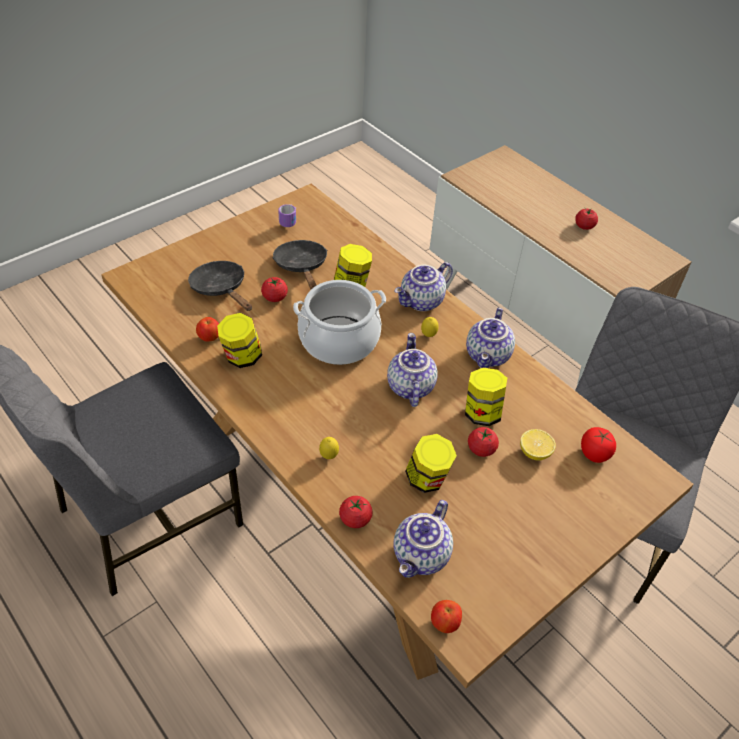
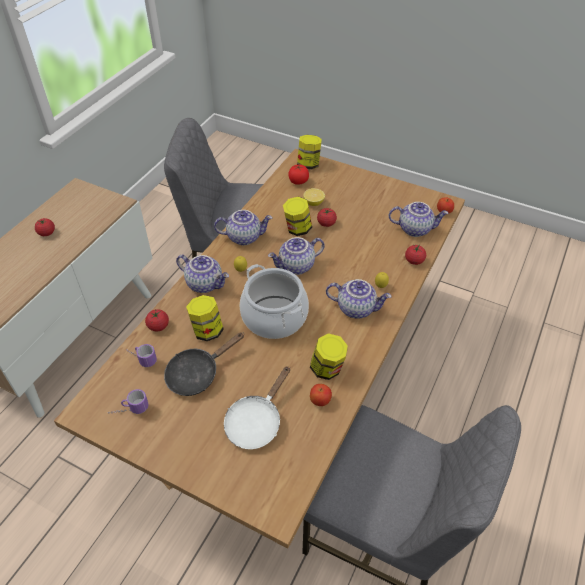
camera: 110 degrees left, 0 degrees up
(221, 289) = (256, 422): black frying pan -> white frying pan
(275, 297) = (247, 377): tomato -> tomato (158, 326)
(308, 416) = (356, 308): none -> teapot
(344, 237) = (141, 359): none -> mug
(427, 479) = (364, 239): jar -> jar (308, 164)

